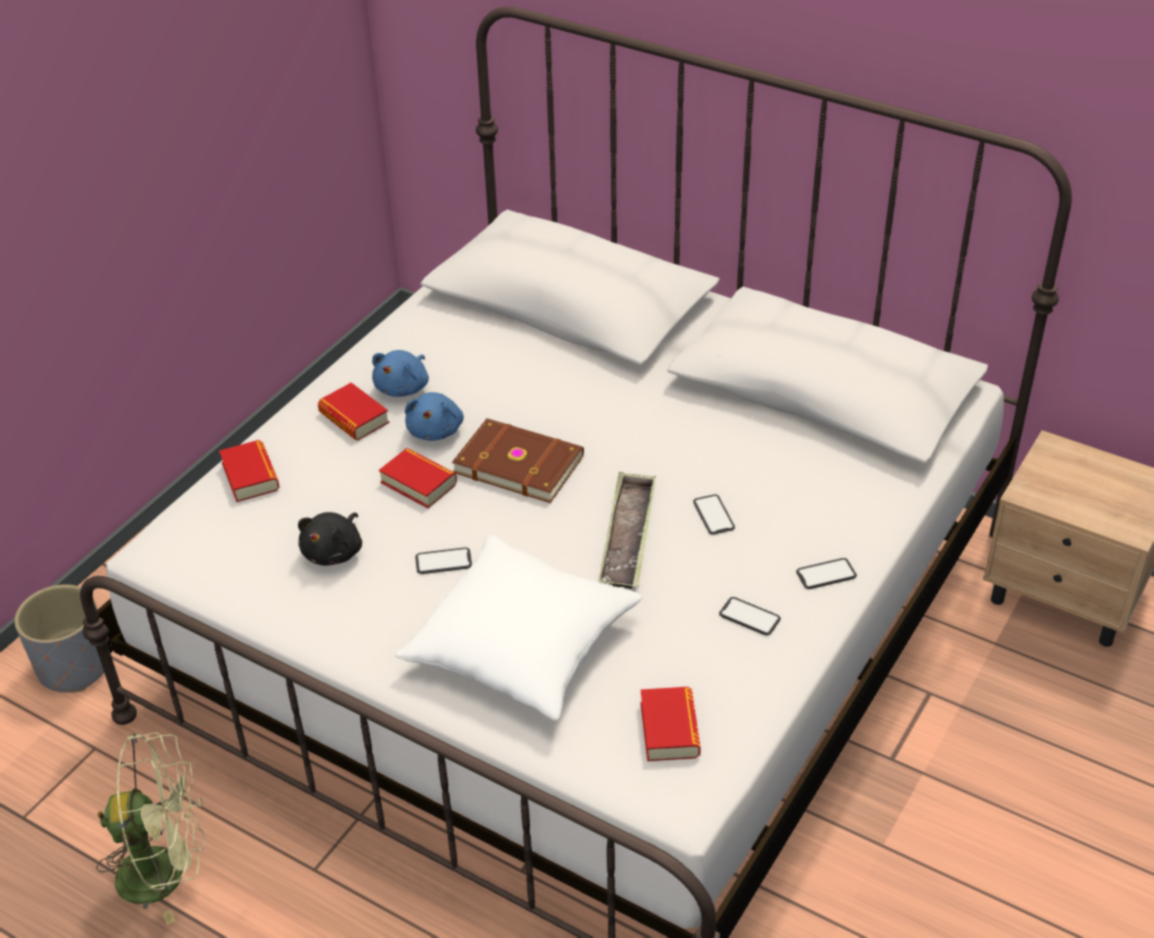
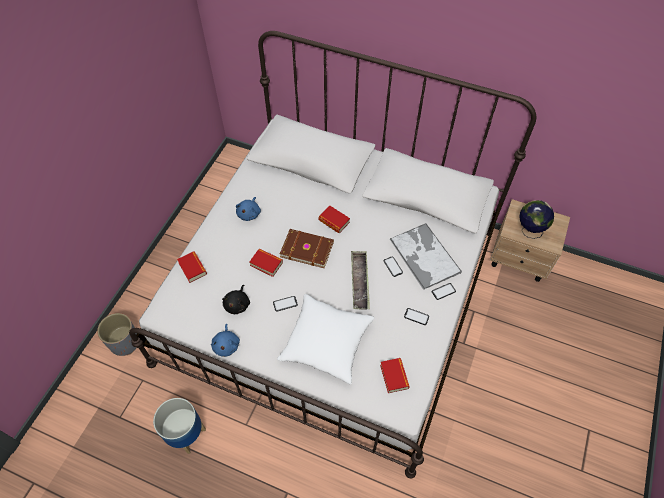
camera: 10 degrees left, 15 degrees up
(166, 871) = (185, 434): green fan -> planter
(354, 418) = (231, 232): book -> book (334, 221)
(436, 430) = (268, 235): blue plush toy -> blue plush toy (226, 345)
(793, 501) = (424, 255): none -> tray
(1074, 496) = (529, 231): none -> globe

